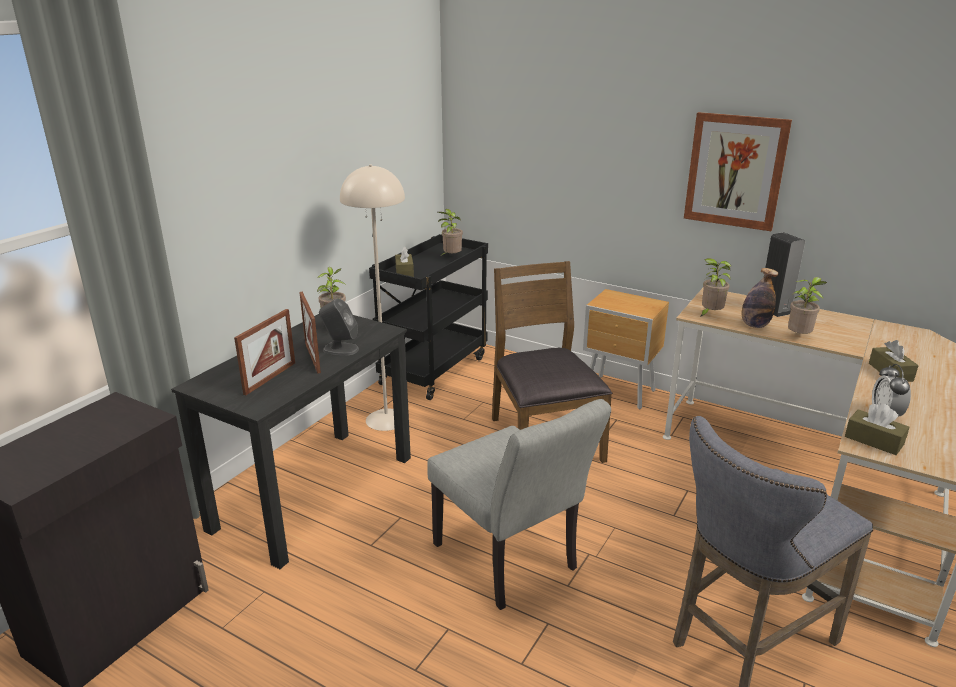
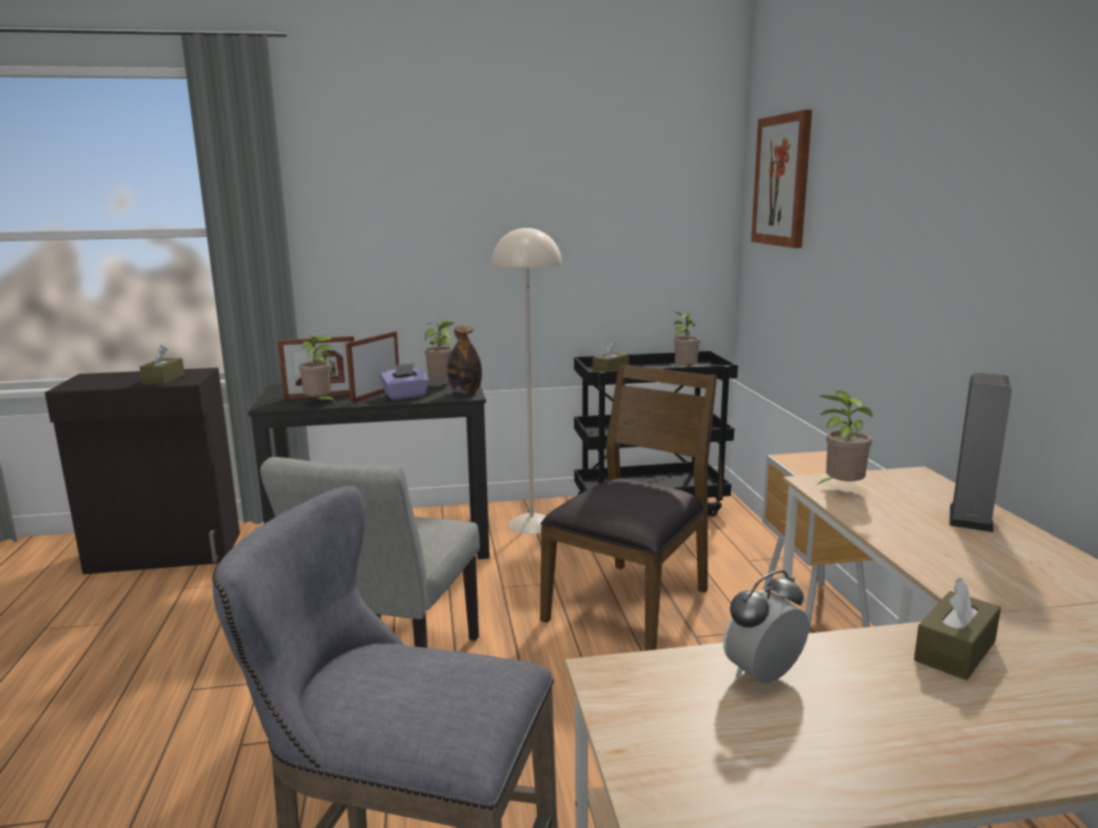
camera: 50 degrees right, 10 degrees down
(340, 349) = (405, 396): grey speaker -> purple tissue box
(735, 171) = (977, 267): picture -> picture (782, 181)
(754, 325) = (876, 519): bottle -> bottle (465, 392)
(799, 337) = (912, 554): potted plant -> potted plant (320, 403)
(874, 440) = (644, 682): brown tissue box -> brown tissue box (163, 380)

